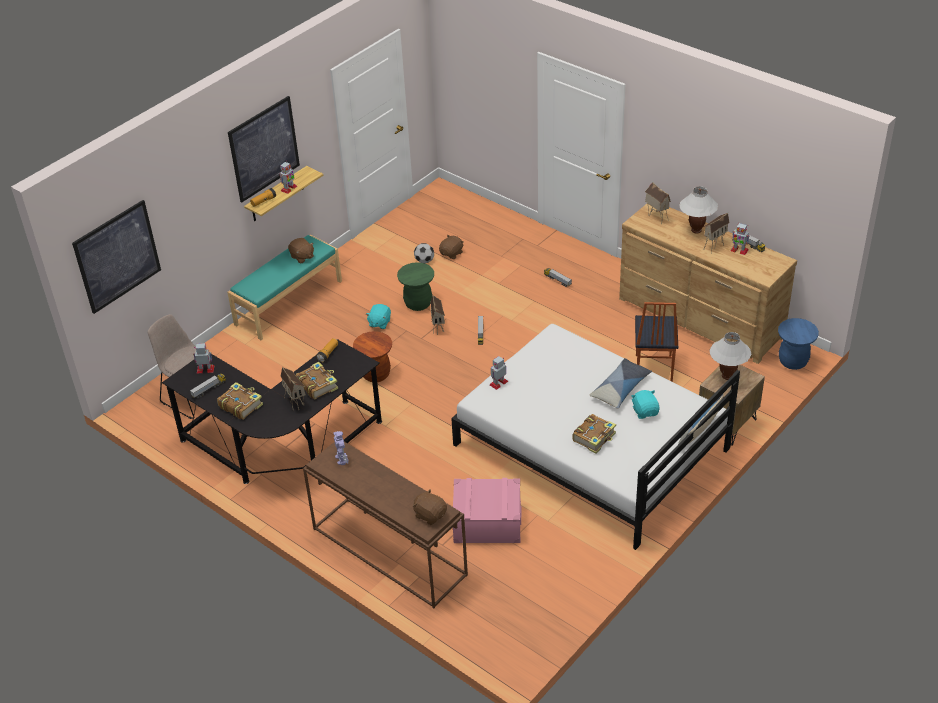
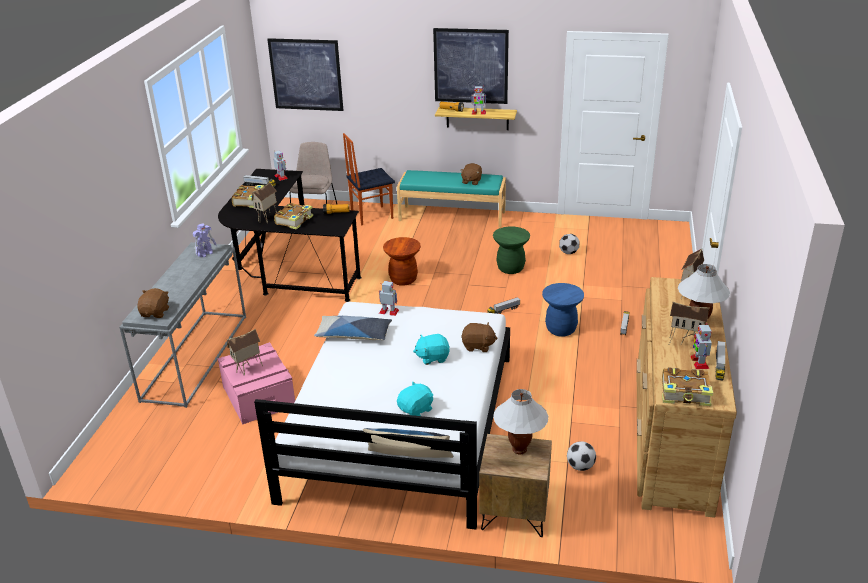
camera: 60 degrees right, 10 degrees down
(379, 323) = (467, 260): turquoise plush toy -> turquoise plush toy (432, 357)
(387, 552) = (195, 356): brown console table -> grey console table
(438, 328) = (489, 288): toy house -> toy house (248, 369)
(452, 253) = (594, 261): brown plush toy -> brown plush toy (478, 346)
(594, 437) = (350, 388): book -> book (685, 394)
(621, 388) = (439, 383): pillow -> pillow (354, 335)
(652, 369) = (554, 429): chair -> chair (371, 215)
(700, 373) = (580, 466): none -> football
(793, 361) = (676, 539): blue stool -> blue stool (561, 329)

